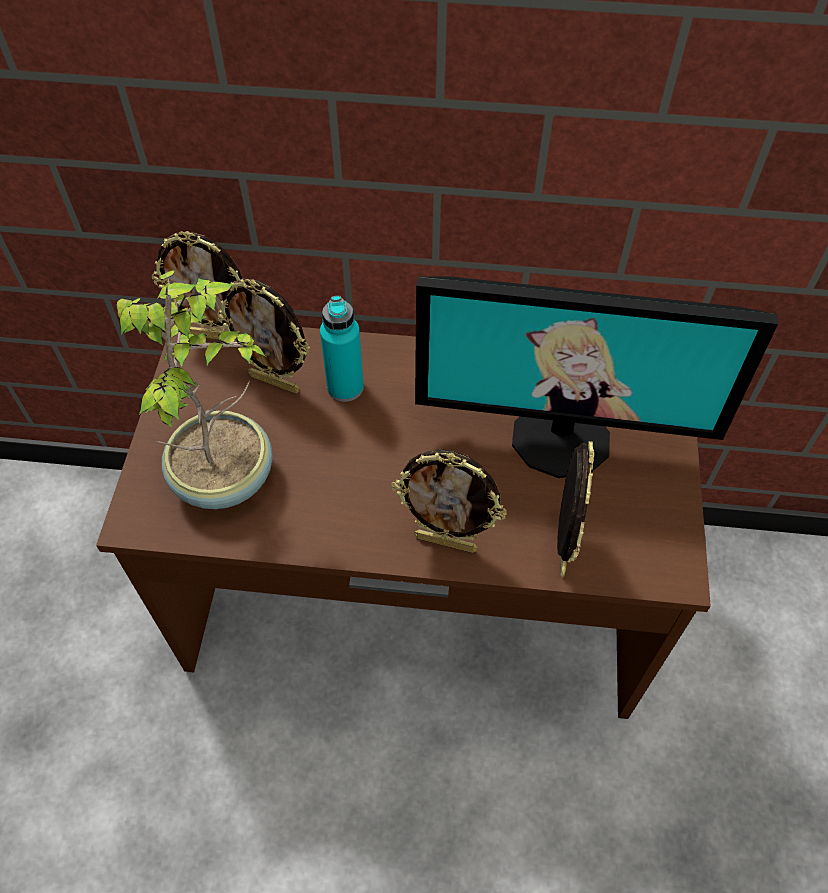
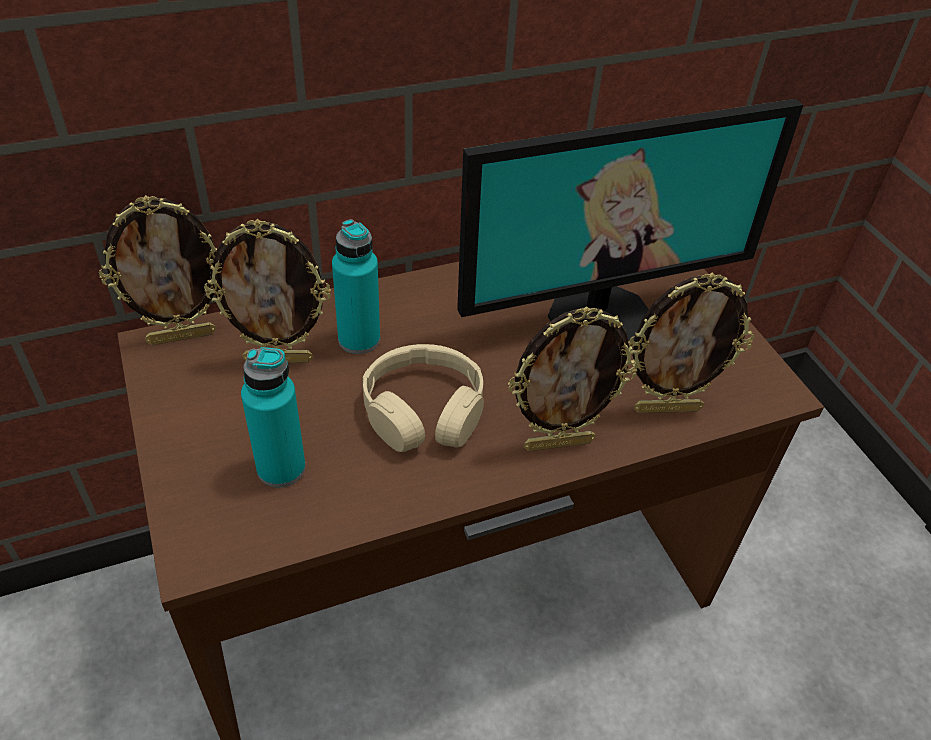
camera: 30 degrees left, 10 degrees down
(226, 476) = (281, 468): potted plant -> turquoise bottle
(357, 471) = (423, 411): none -> beige headphones
(561, 548) = (667, 408): picture frame -> picture frame turned 105 degrees clockwise

